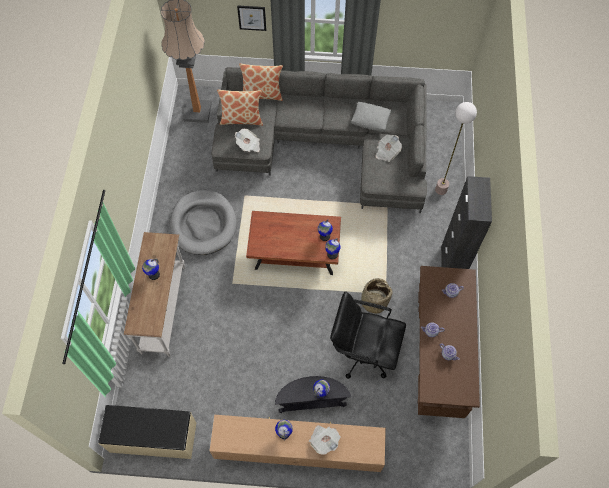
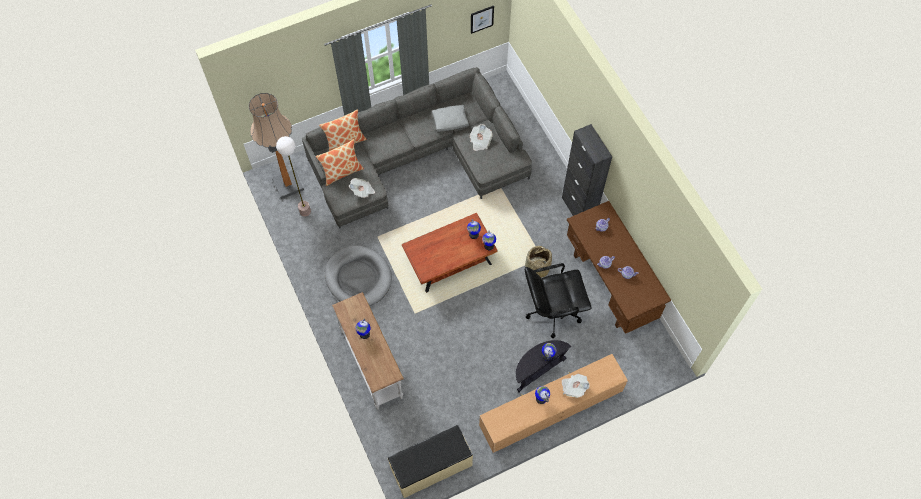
camera: 30 degrees left, 0 degrees up
(252, 17) = (316, 80): picture -> picture (481, 19)
(441, 189) = (534, 151): floor lamp -> floor lamp (305, 211)

